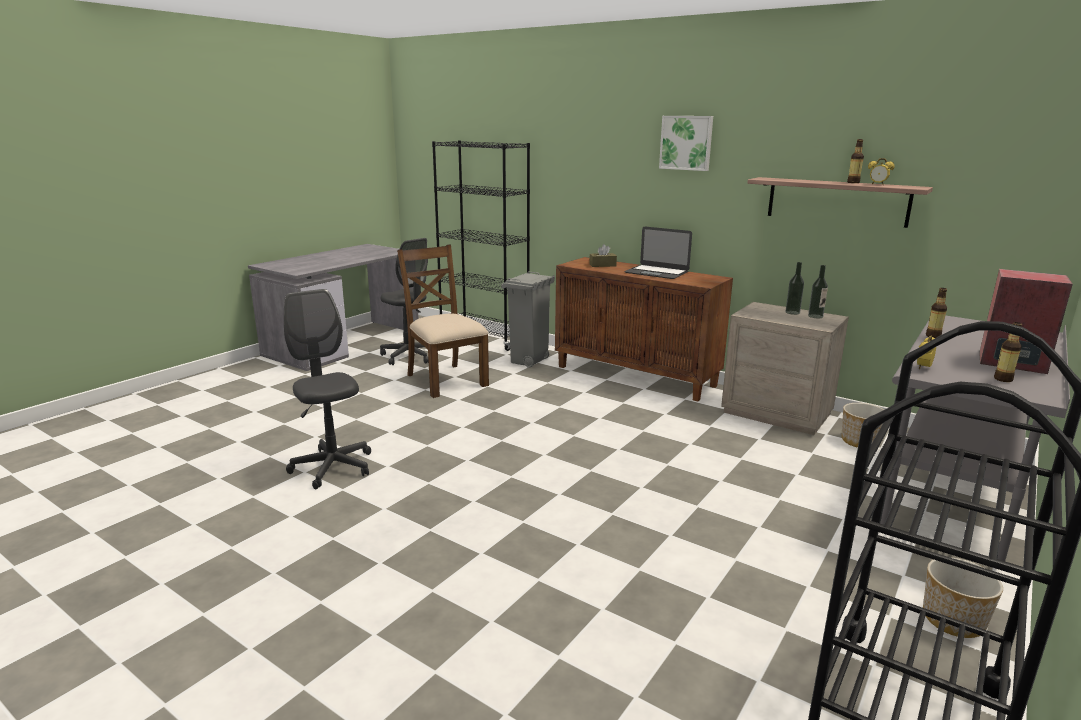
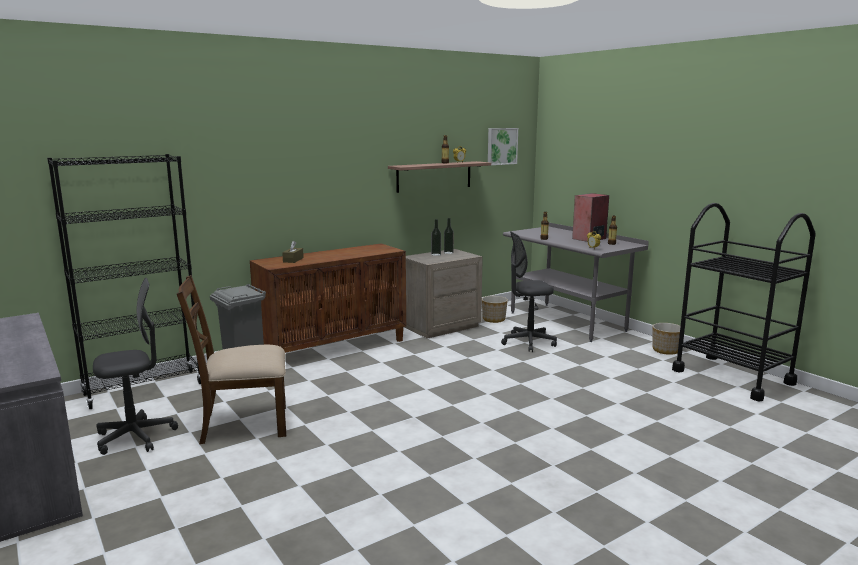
camera: 70 degrees left, 5 degrees down
(332, 467) = (414, 506): grey office chair -> grey office chair (528, 342)
(656, 272) = (341, 253): laptop -> none
(686, 142) = (332, 144): picture -> picture (501, 146)

